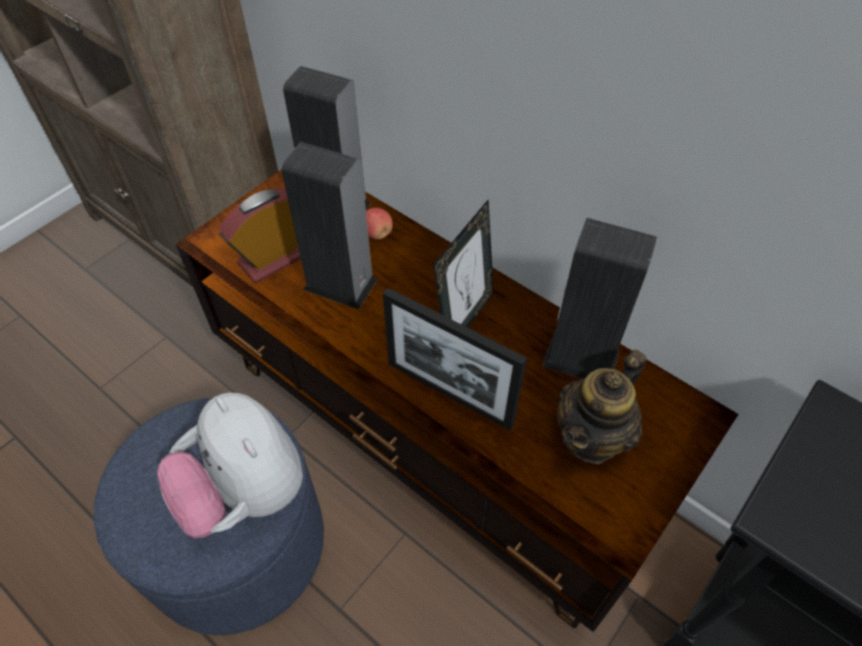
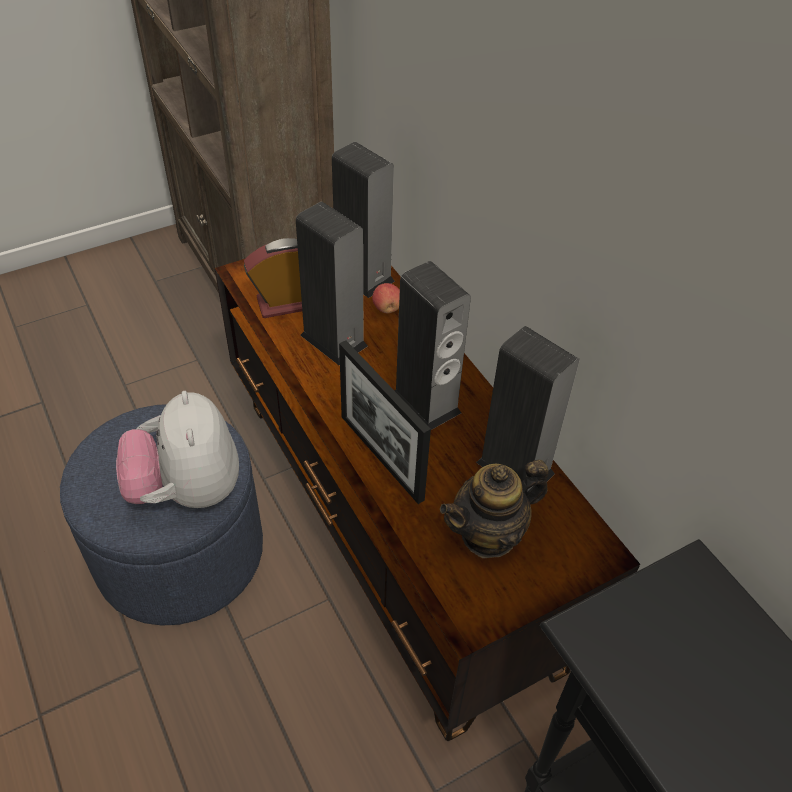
camera: 20 degrees right, 5 degrees down
(464, 320) = (426, 402): picture frame -> speaker

